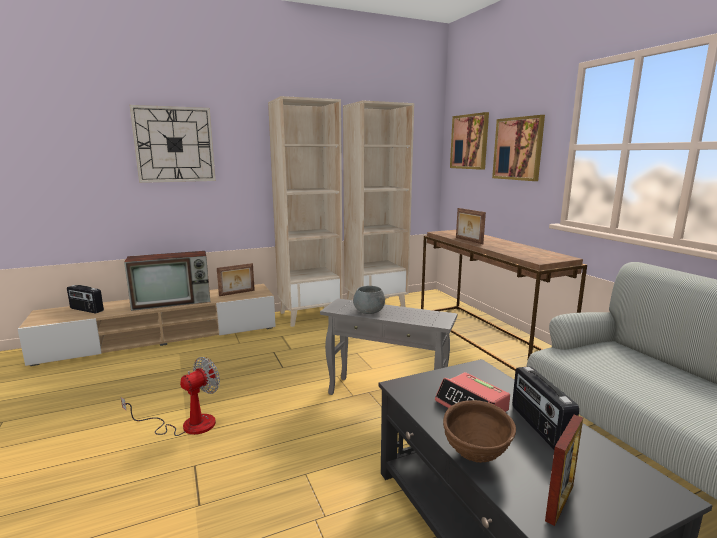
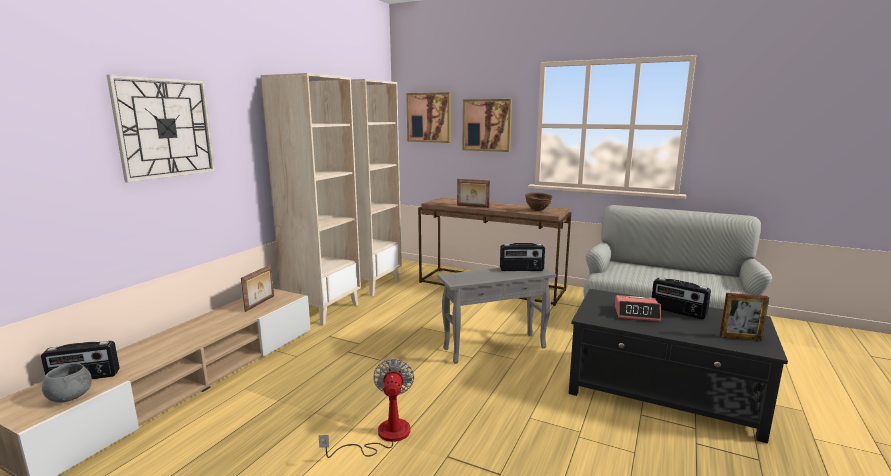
camera: 40 degrees left, 0 degrees up
(173, 302) = (200, 332): television -> none
(369, 312) = (485, 277): grey bowl -> grey bowl (71, 397)
(422, 315) = (521, 269): none -> radio
(475, 456) = (684, 335): brown bowl -> brown bowl (537, 210)
(559, 503) = (740, 338): picture frame -> picture frame turned 105 degrees clockwise

